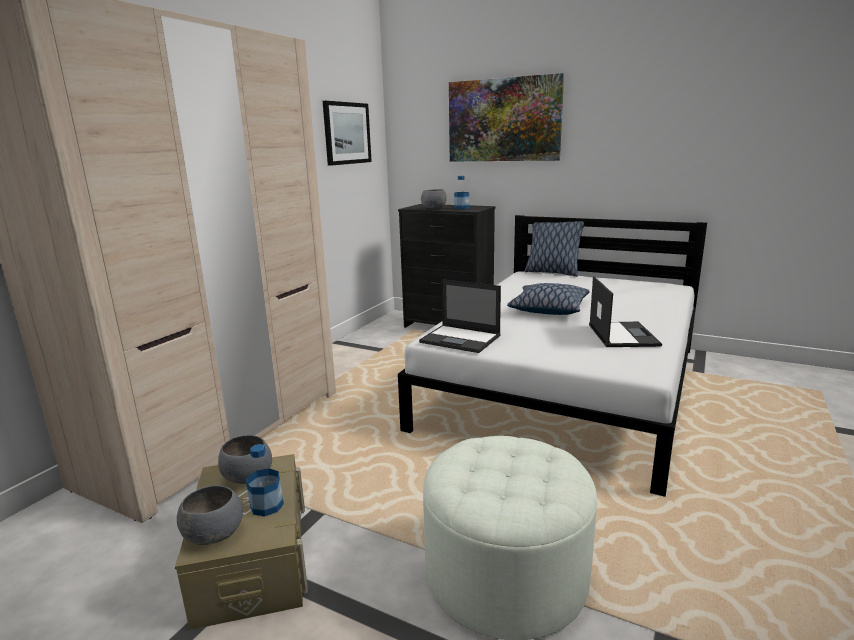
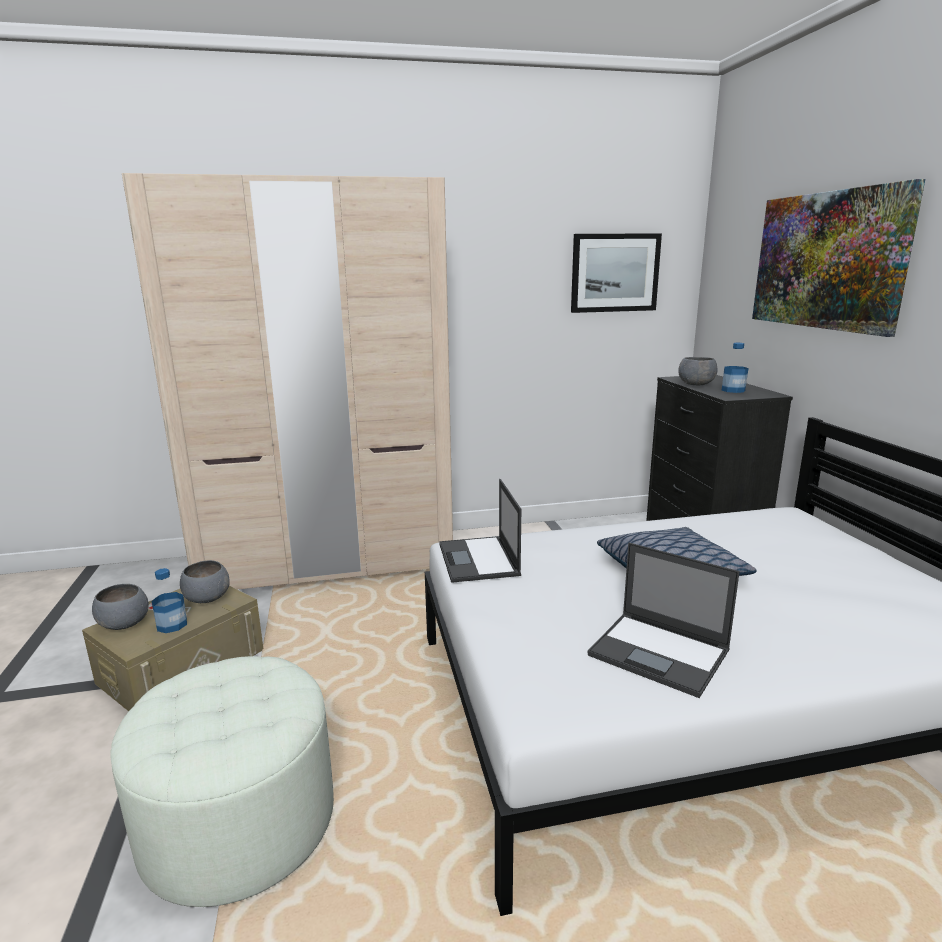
camera: 50 degrees right, 0 degrees up
(552, 272) = (835, 526): pillow -> none
(622, 334) = (660, 653): laptop -> laptop turned 75 degrees clockwise

